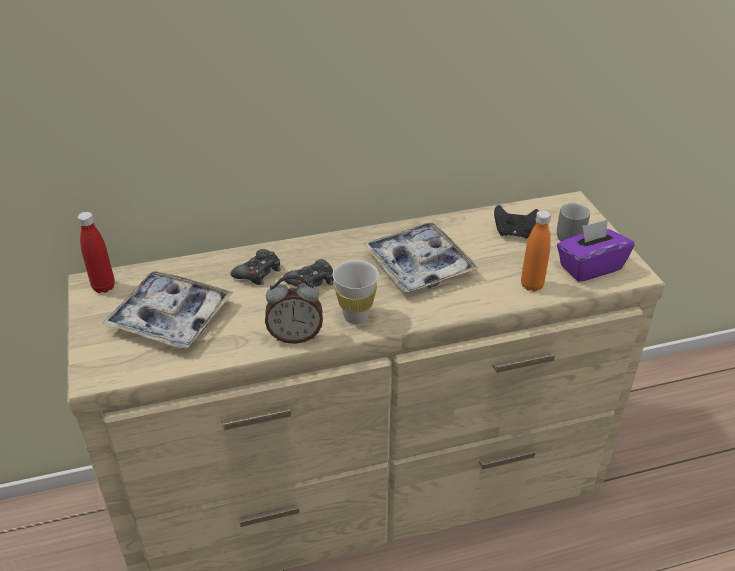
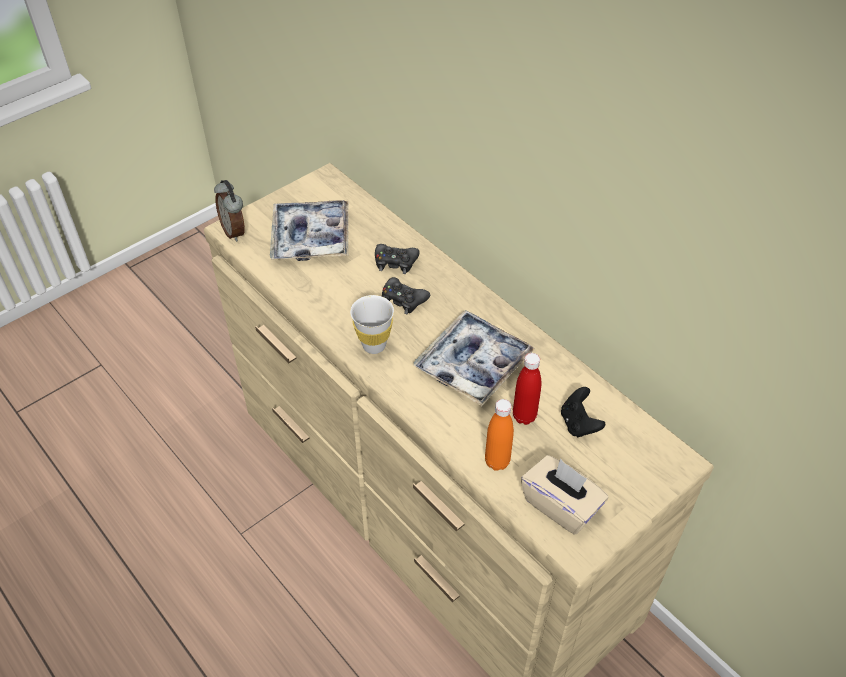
camera: 65 degrees right, 10 degrees up
(103, 287) = (325, 186): red bottle -> red bottle (524, 416)
(295, 336) = (328, 317): alarm clock -> alarm clock (235, 231)
(569, 234) = (611, 473): grey mug -> none
(589, 267) = (561, 505): purple tissue box -> beige tissue box

